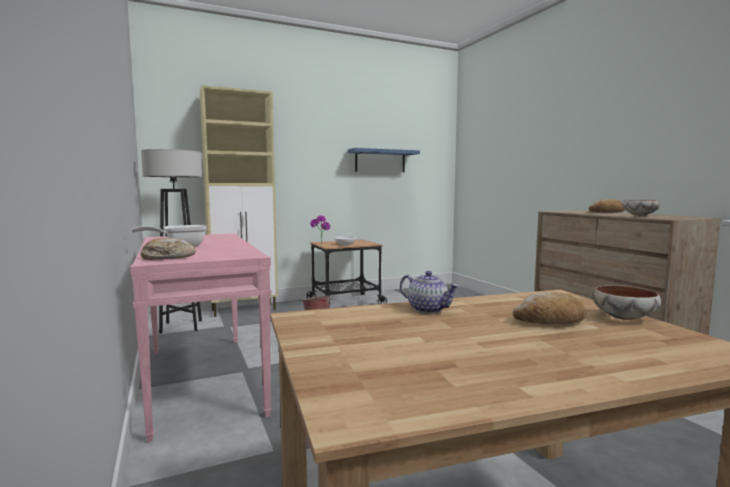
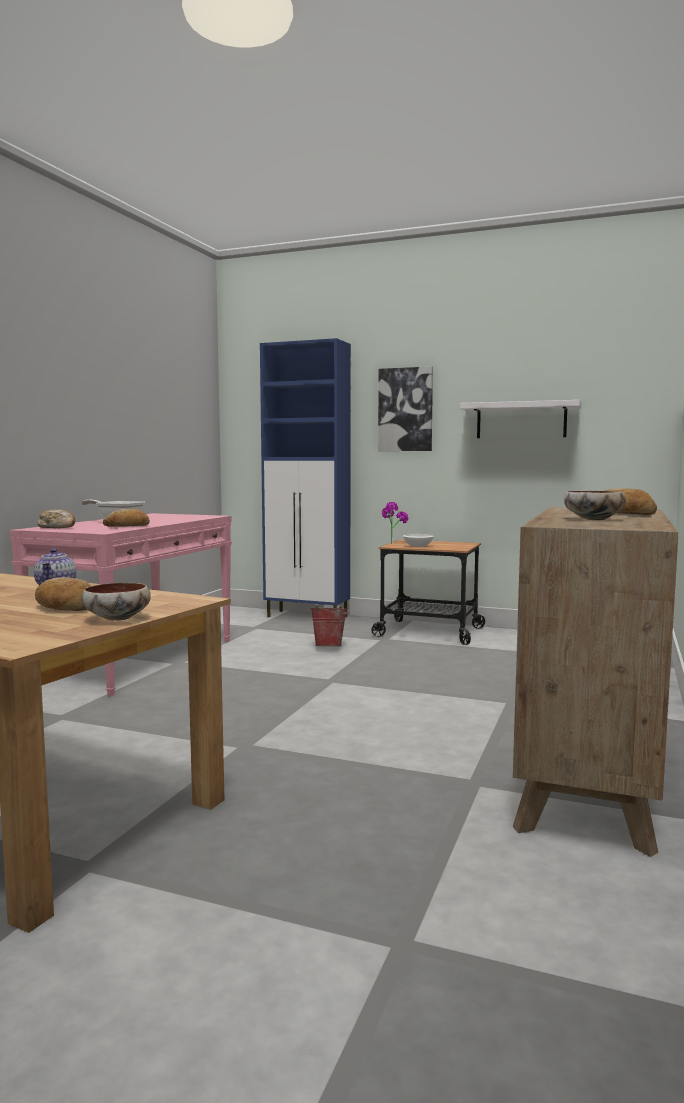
camera: 45 degrees right, 0 degrees up
(181, 327) = (222, 619): grey floor lamp -> none
(232, 249) = (127, 526): none -> bread
(244, 310) = (308, 617): beige cabinet -> blue cabinet
(308, 150) = (405, 409): none -> picture
(380, 161) = (521, 420): blue shelf -> white shelf

